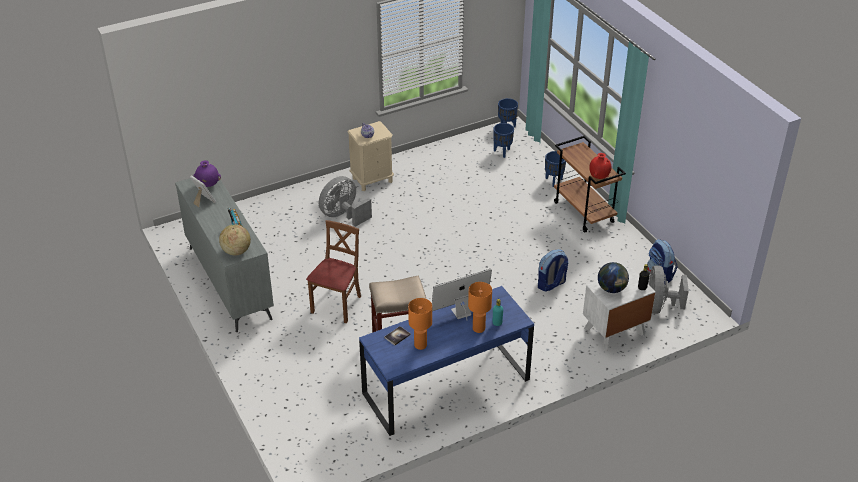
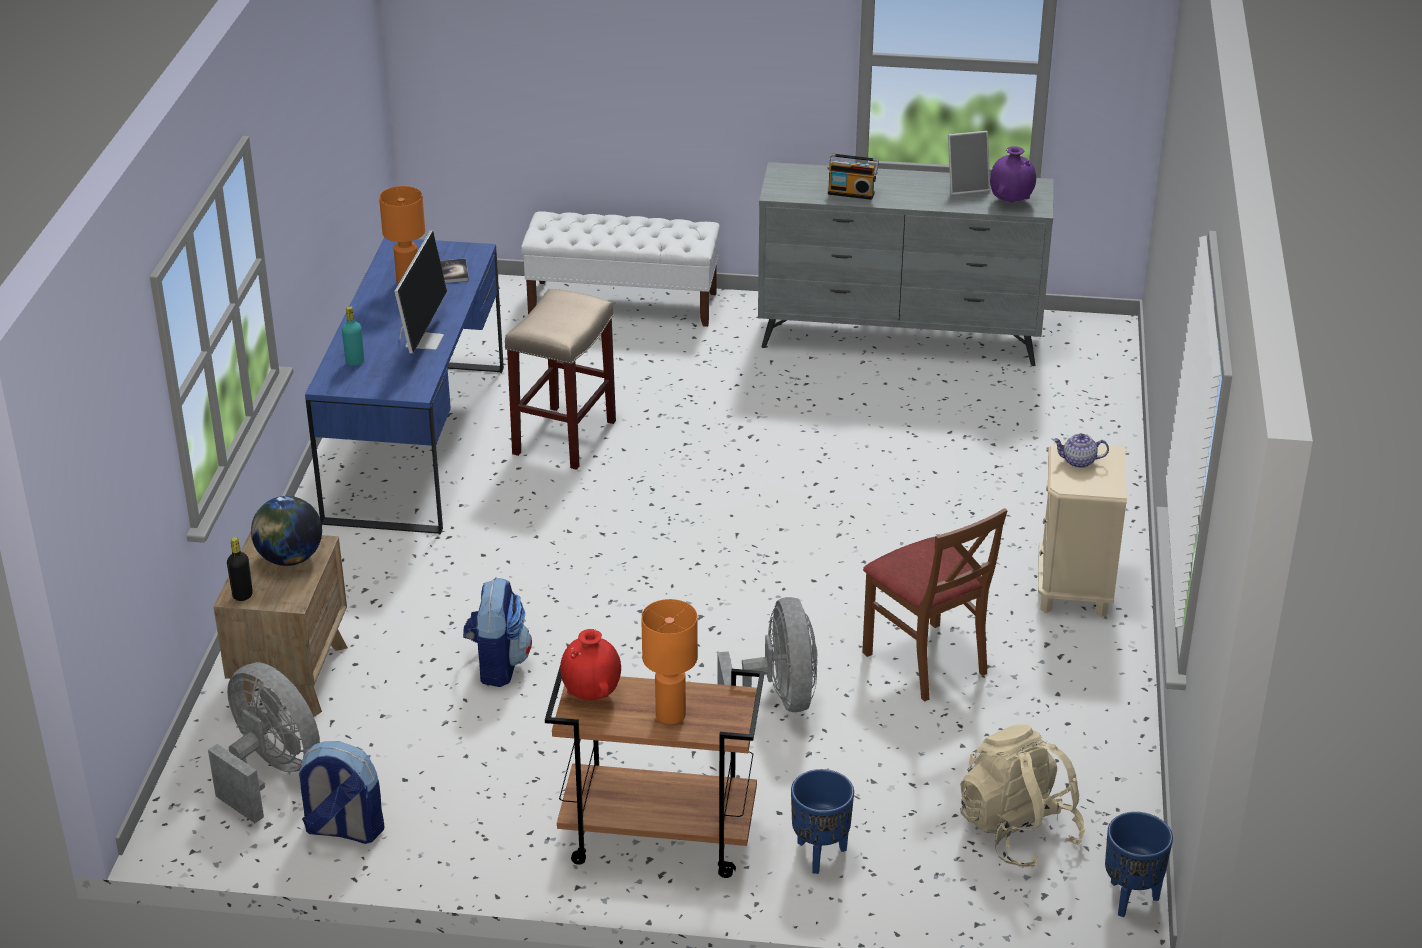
camera: 125 degrees right, 5 degrees down
(236, 251) = (793, 178): globe -> none
(268, 384) = (623, 303): none -> white bench
(337, 305) = (726, 414): brown chair -> brown chair (926, 661)
(343, 216) = (978, 508): grey fan -> grey fan (776, 702)
(478, 328) = (369, 341): orange table lamp -> orange table lamp (671, 715)
(502, 152) = (1018, 831): blue planter -> beige backpack
(614, 331) = (291, 675): white nightstand -> brown nightstand

